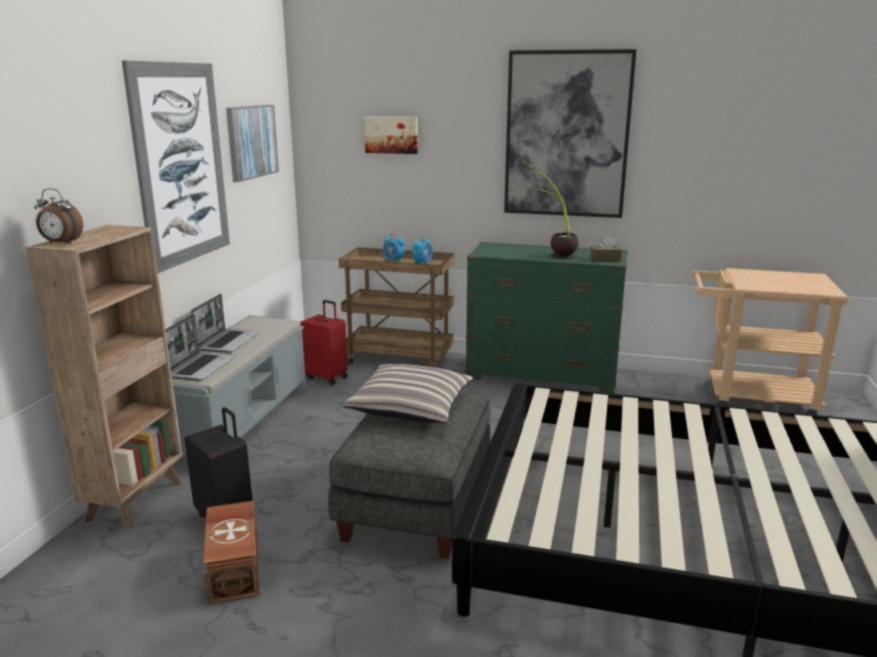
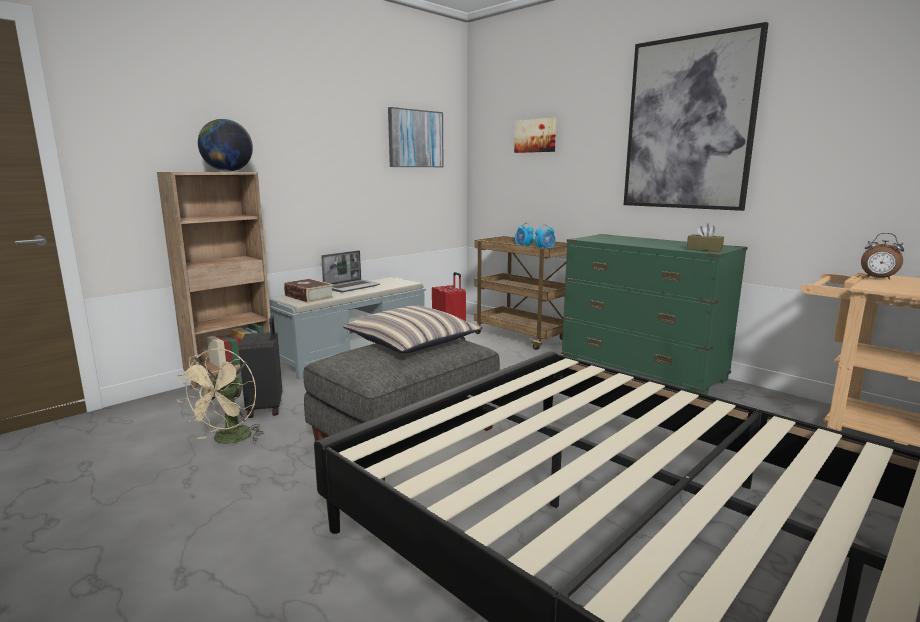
camera: 30 degrees right, 5 degrees down
(61, 243) = (178, 171): alarm clock -> alarm clock (878, 278)
(113, 231) = (228, 171): none -> globe
(181, 164) = (331, 142): picture -> none
(200, 367) = (309, 297): laptop -> book
(236, 568) = (229, 440): brown storage box -> beige fan
(549, 253) = (651, 243): potted plant -> none

